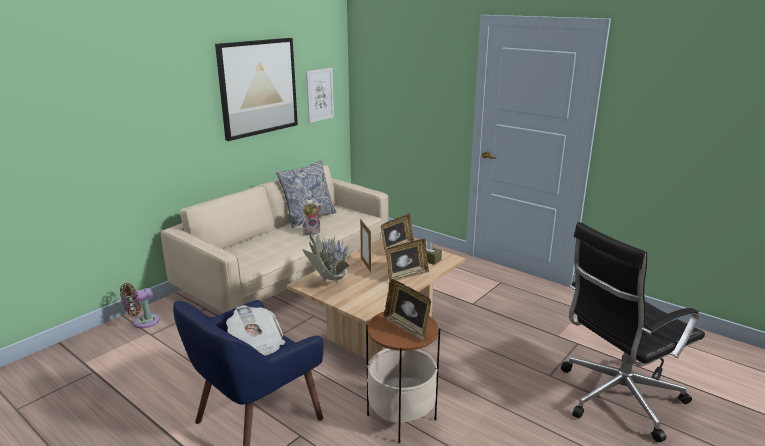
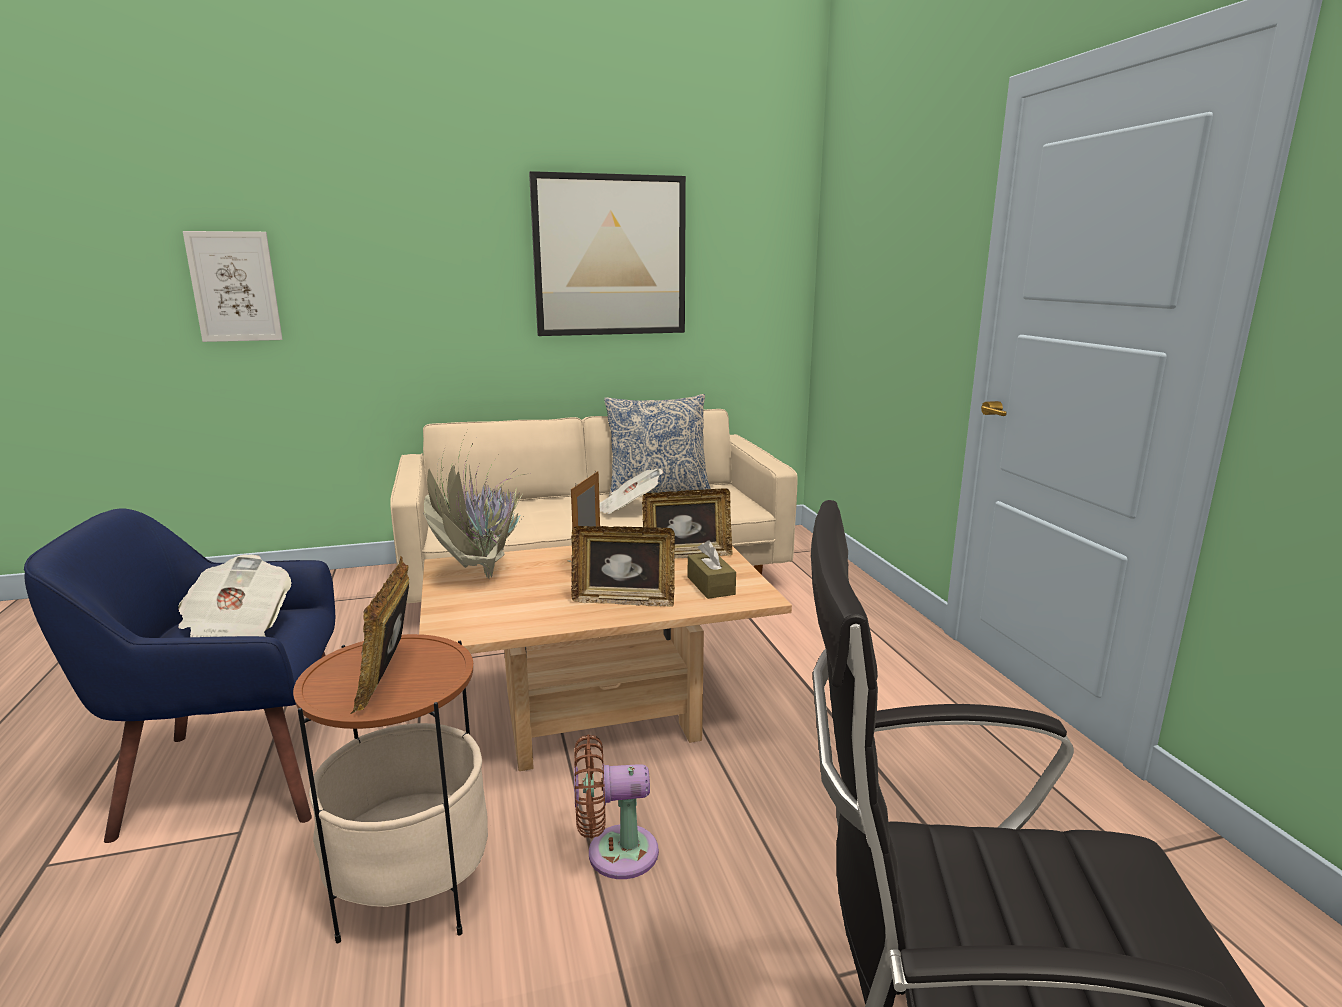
camera: 35 degrees right, 5 degrees down
(143, 322) = (340, 584): brown fan -> brown fan (614, 853)
(312, 232) = (627, 509): plush toy -> newspaper
(319, 95) = (743, 287): picture -> picture (234, 287)

